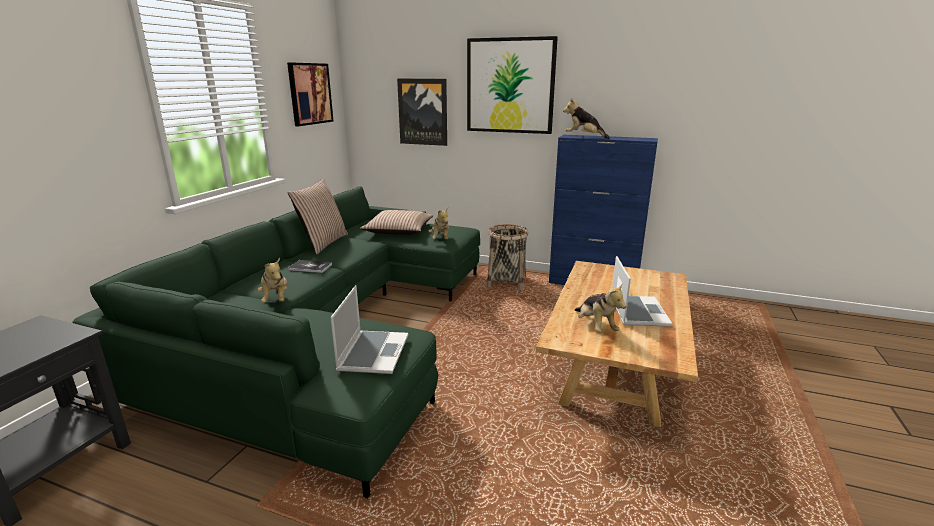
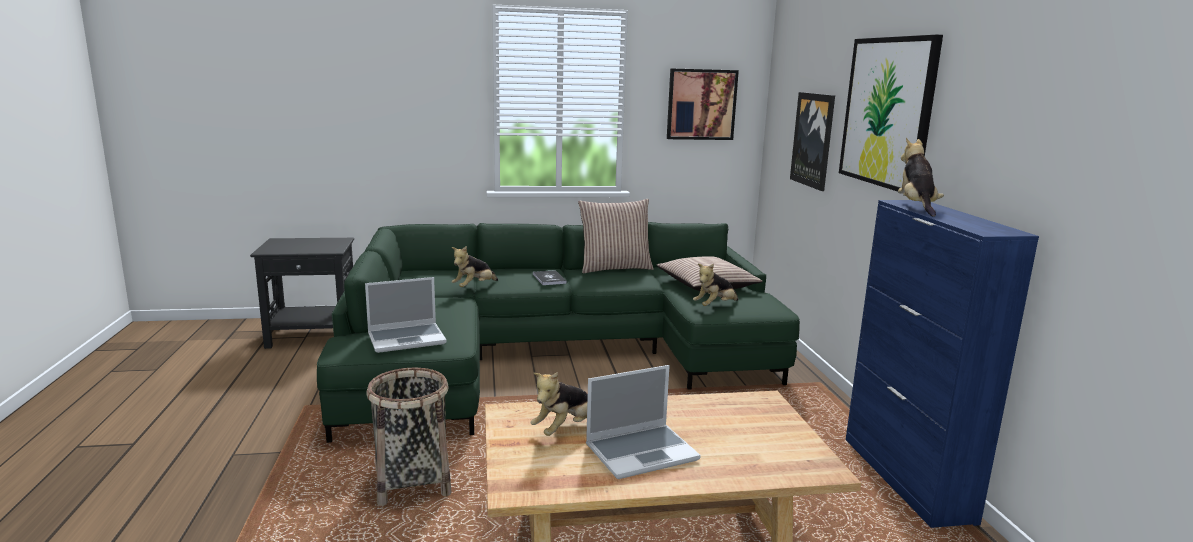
camera: 60 degrees right, 5 degrees down
(506, 282) = (797, 410): basket -> basket (412, 483)

